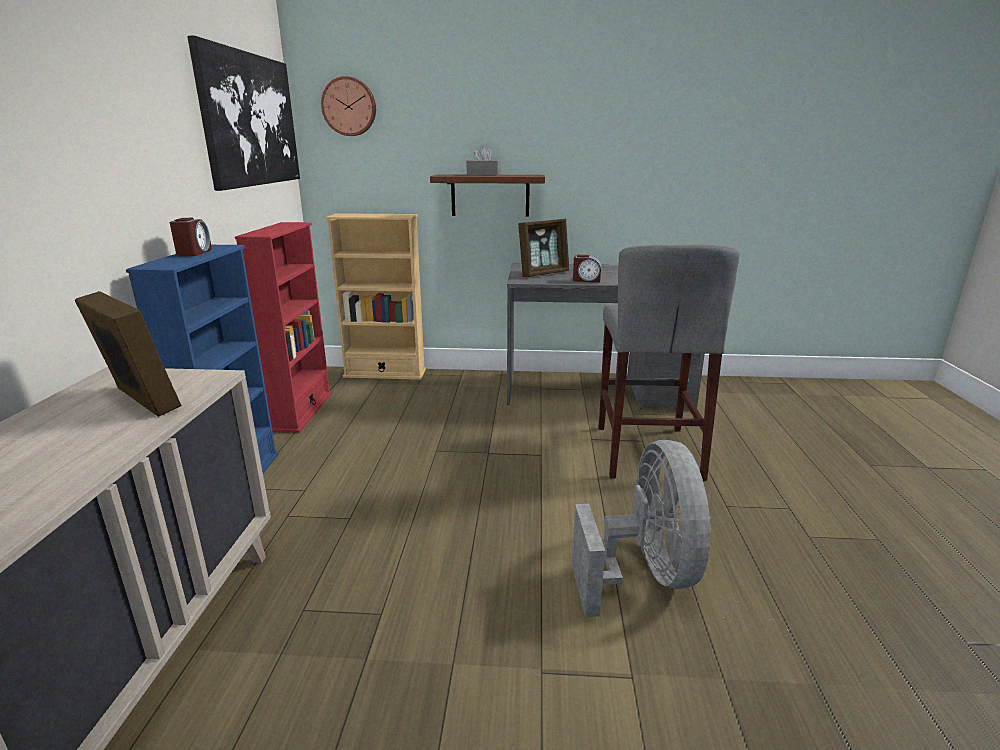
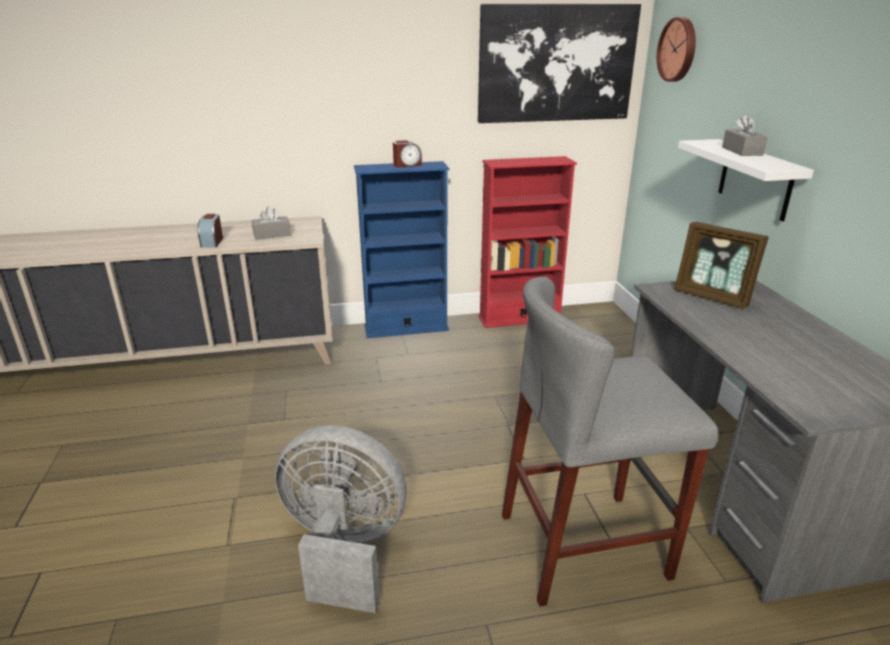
camera: 75 degrees right, 5 degrees up
(140, 401) = (272, 234): picture frame -> grey tissue box
(385, 373) = (628, 333): beige bookcase -> none
(490, 195) = (755, 179): brown shelf -> white shelf
(586, 280) = (710, 325): alarm clock -> alarm clock (212, 242)
(644, 574) = (344, 549): grey fan -> grey fan turned 150 degrees counterclockwise

